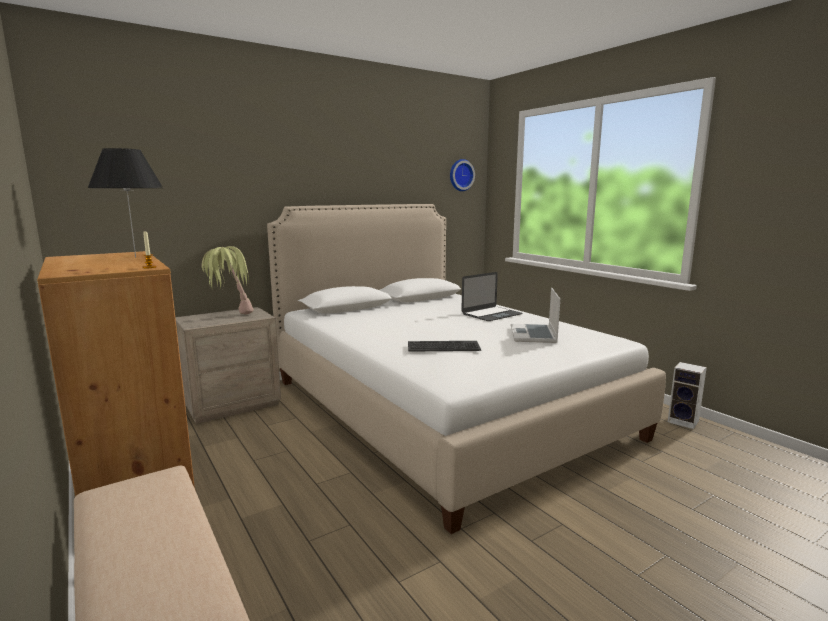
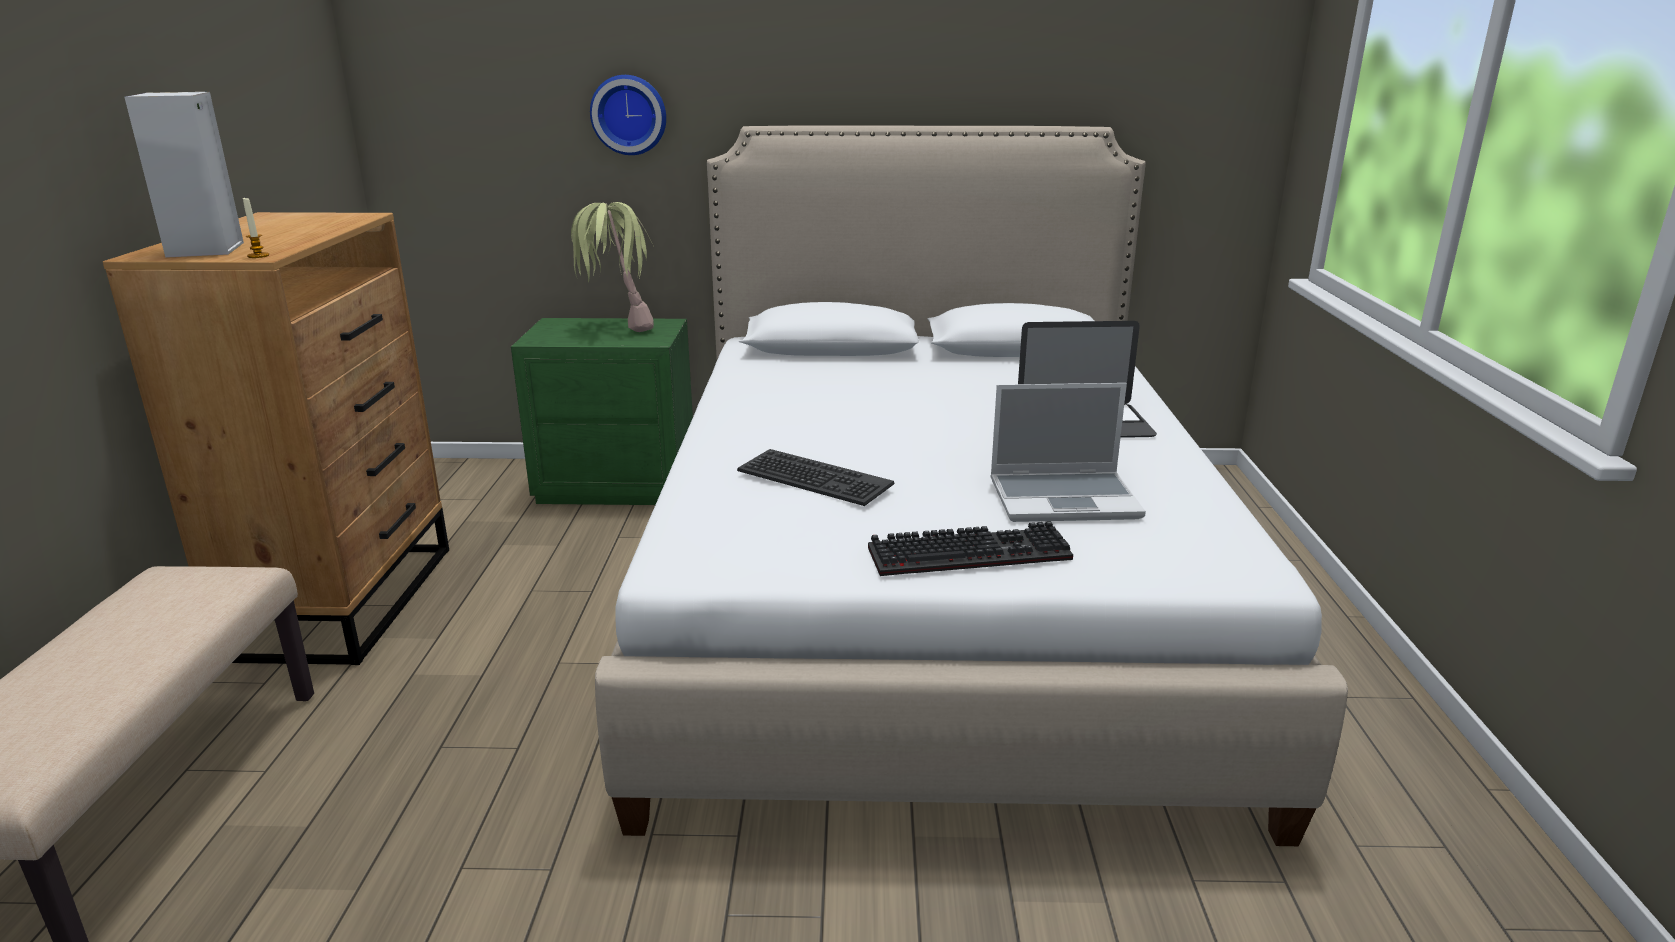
camera: 35 degrees right, 10 degrees up
(135, 257) = (324, 228): black table lamp -> none
(232, 404) = (617, 484): beige nightstand -> green nightstand
(460, 175) = (1214, 52): wall clock -> wall clock (629, 114)
(534, 335) = (1065, 498): laptop -> laptop turned 135 degrees counterclockwise
(541, 355) = (971, 552): none -> keyboard
(684, 422) = (1478, 841): speaker -> speaker (206, 250)

